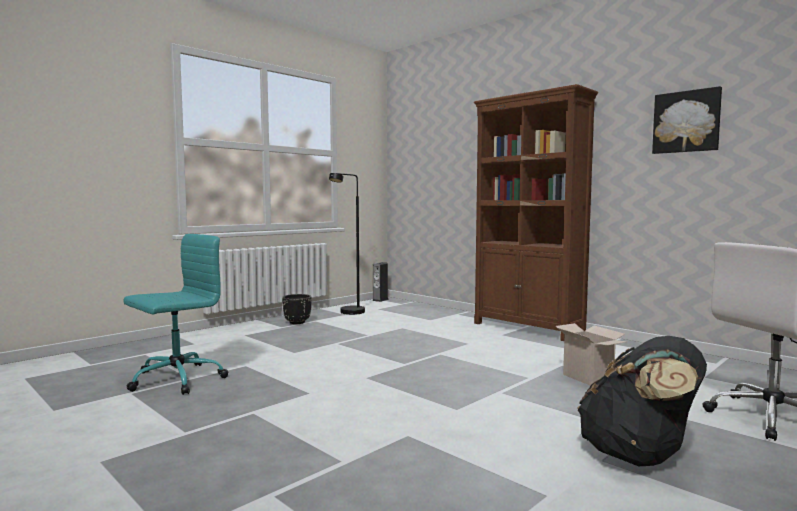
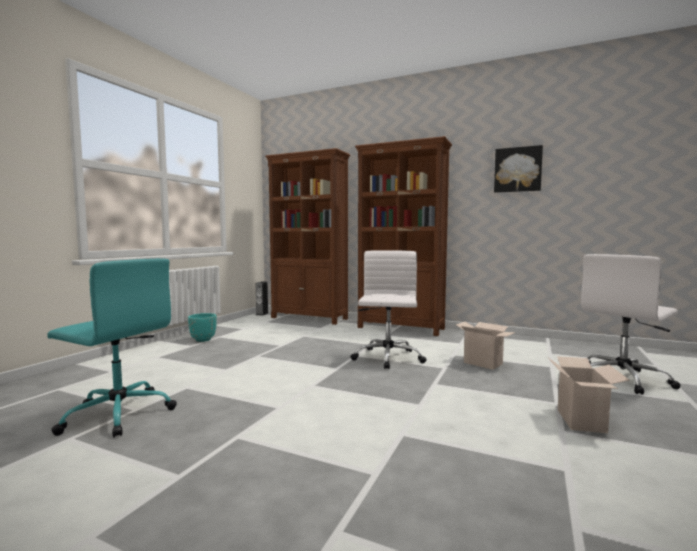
camera: 20 degrees left, 0 degrees up
(175, 379) = (118, 414): turquoise office chair -> turquoise office chair turned 90 degrees clockwise
(297, 322) = (203, 340): black planter -> turquoise planter
(349, 313) = (245, 327): black floor lamp -> none
(428, 308) = (309, 318): none -> brown bookcase
(473, 360) = (387, 358): none -> white office chair
(639, 456) = (583, 421): black backpack -> cardboard box

